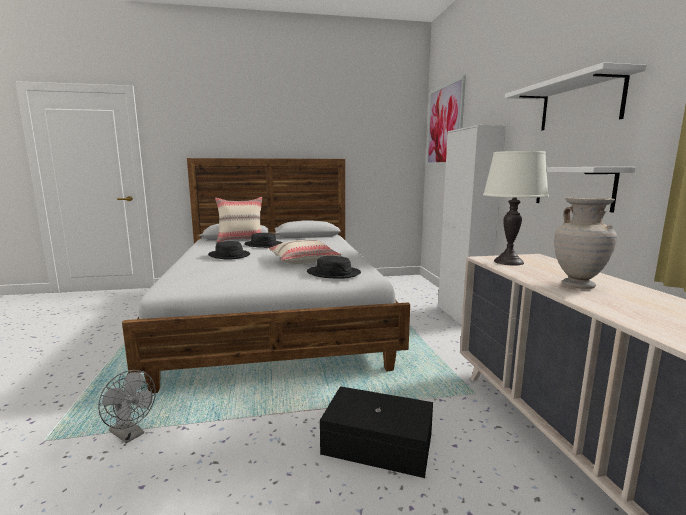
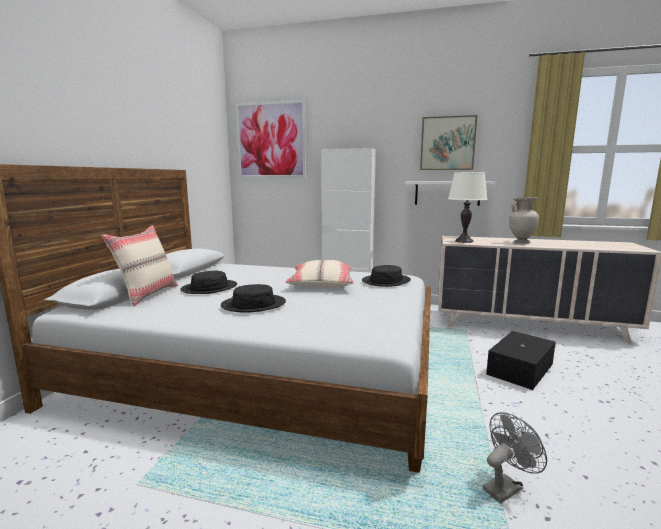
camera: 65 degrees left, 0 degrees up
(580, 104) = (447, 143): white shelf -> picture

